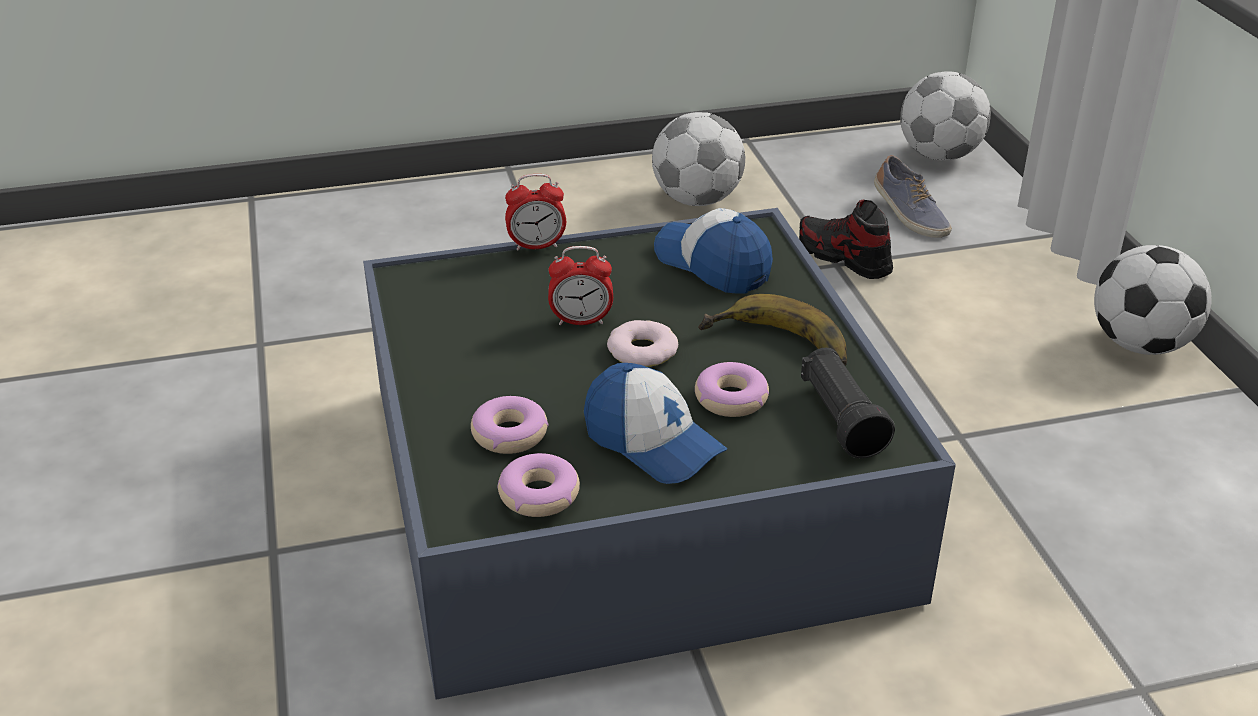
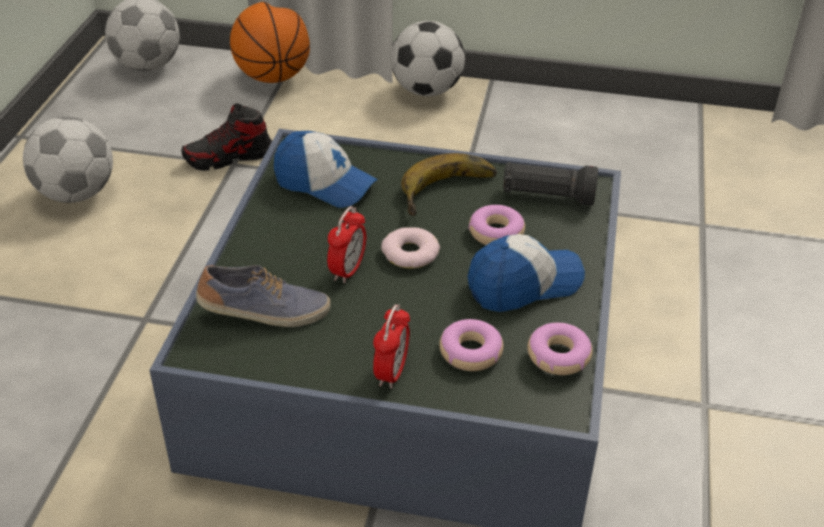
camera: 65 degrees left, 5 degrees up
(536, 246) = (223, 259): alarm clock -> alarm clock (391, 372)
(713, 264) = (325, 183): cap -> cap turned 135 degrees counterclockwise
(909, 215) = (207, 109): shoe -> shoe (265, 313)
(1020, 232) = (273, 77): none -> basketball

